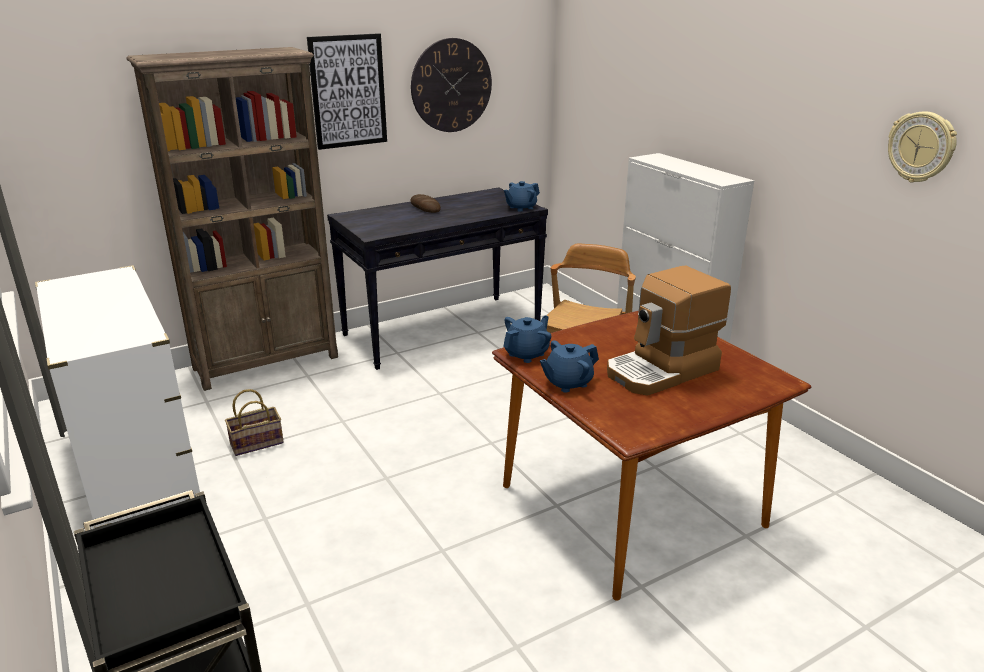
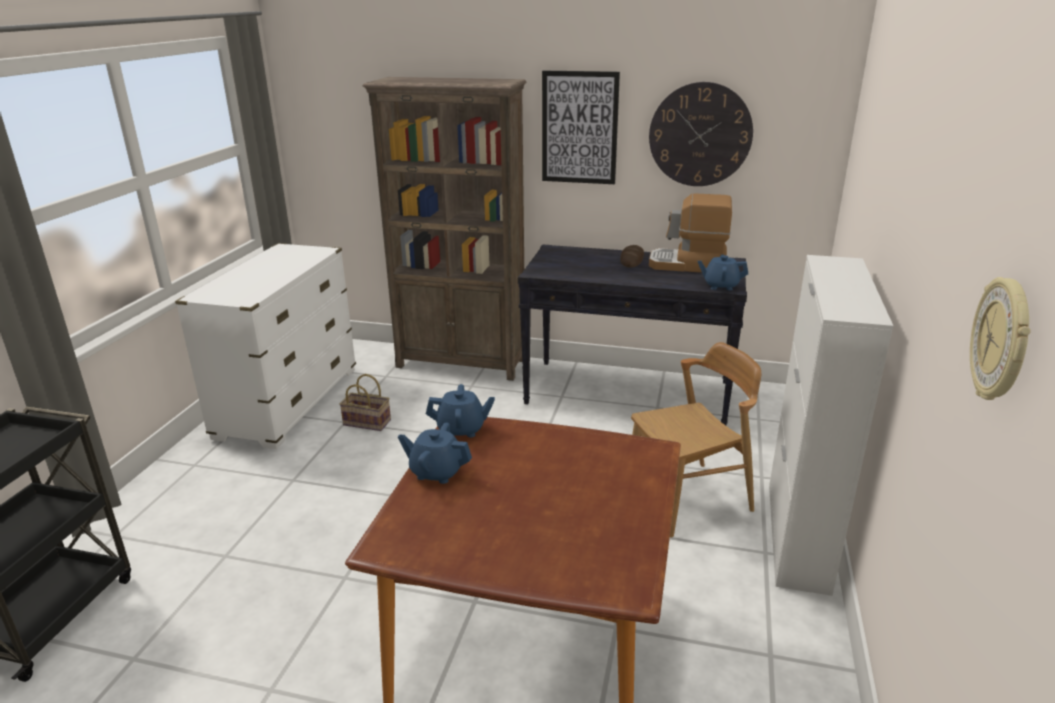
camera: 45 degrees right, 0 degrees up
(662, 371) = (535, 508): coffee machine -> coffee machine (688, 265)

